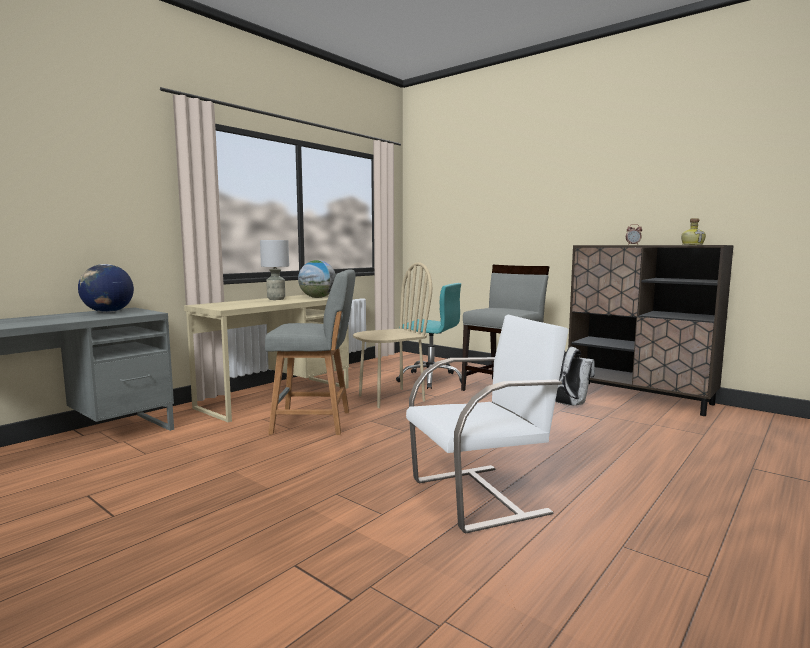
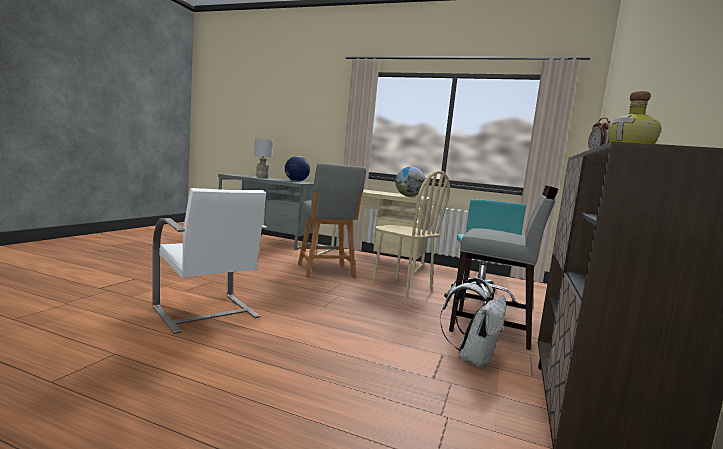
camera: 70 degrees right, 0 degrees up
(276, 299) = (385, 192): grey table lamp -> grey table lamp (262, 178)

